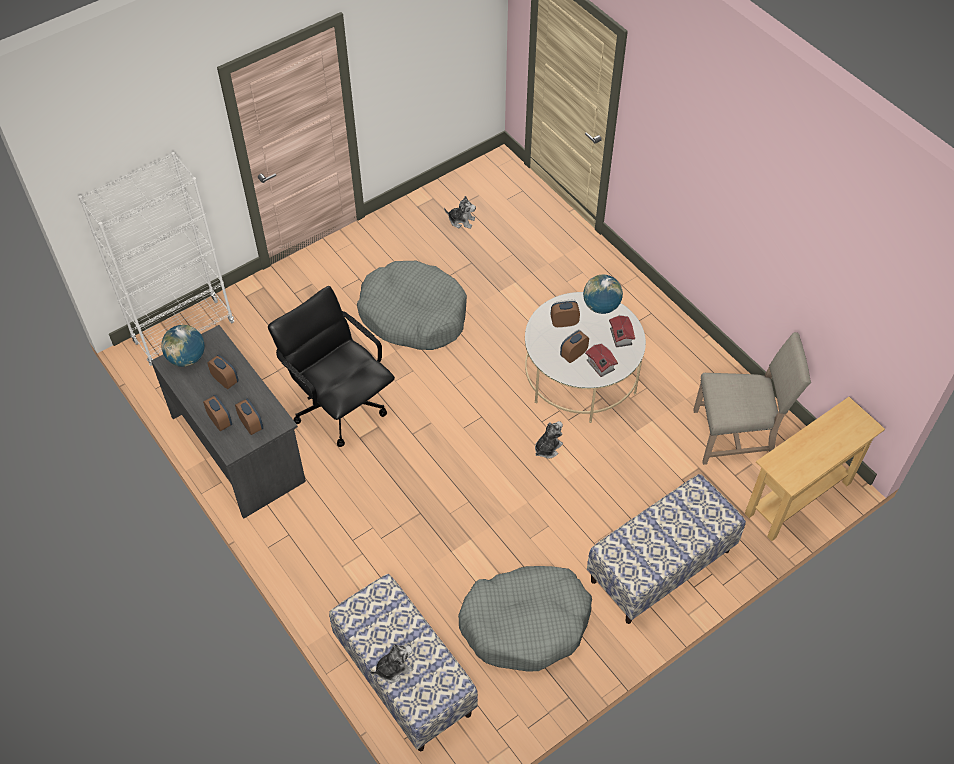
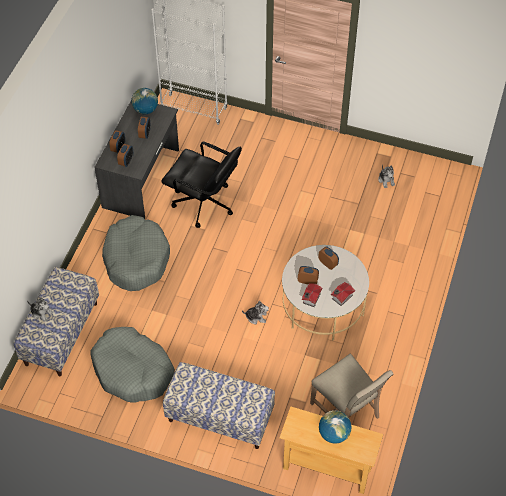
camera: 55 degrees right, 0 degrees up
(339, 405) = (204, 204): black office chair -> black office chair turned 105 degrees clockwise
(413, 315) = (295, 199): grey dog bed -> grey dog bed (136, 259)
(601, 306) = (357, 275): globe -> globe (334, 434)

